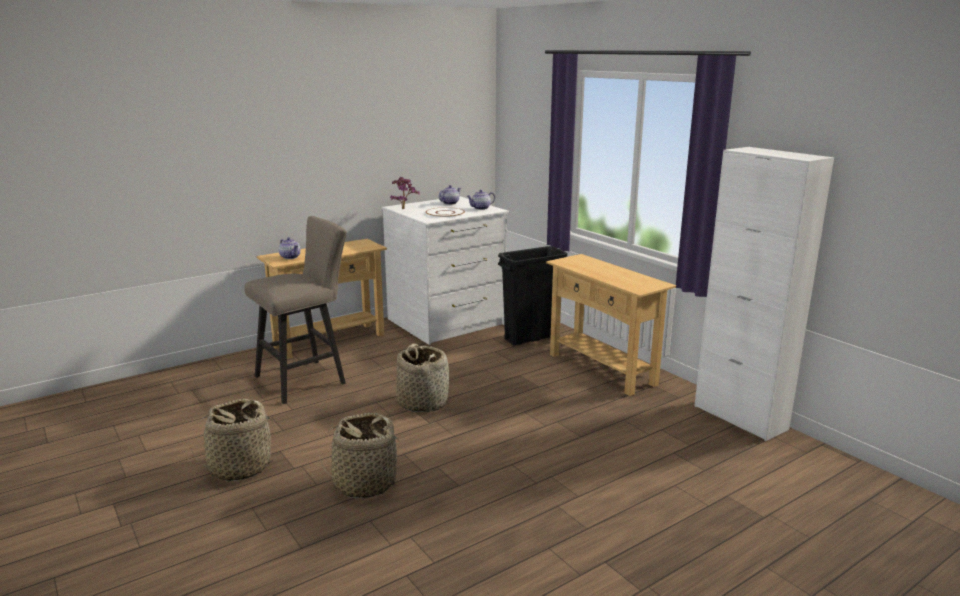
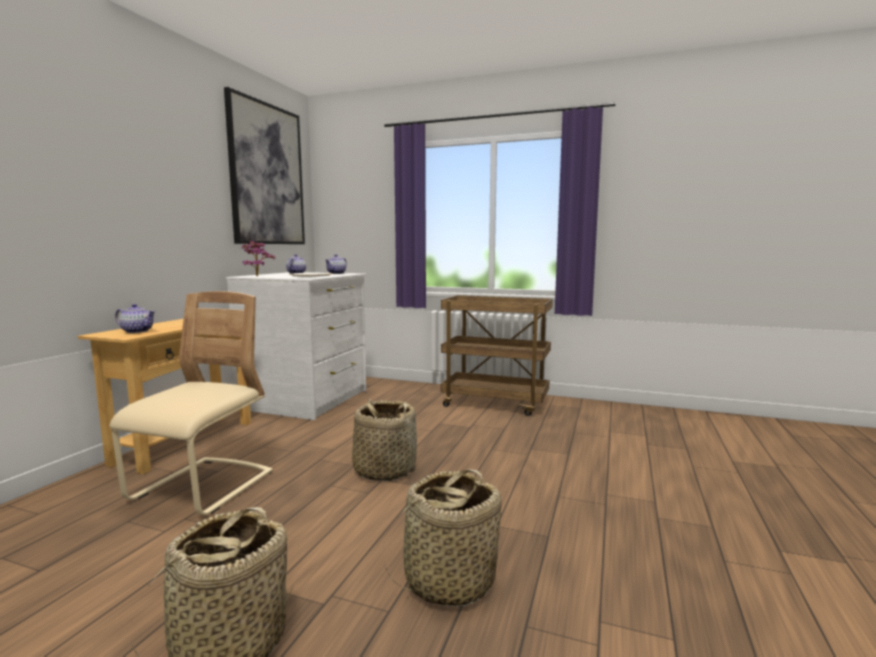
camera: 35 degrees left, 10 degrees down
(306, 379) = (202, 487): beige stool -> beige chair
(435, 105) = (267, 175): none -> picture
(531, 338) = (404, 395): black trash can -> none
(601, 369) = (496, 403): beige console table -> brown cart
(740, 417) = (637, 409): white cabinet -> none

